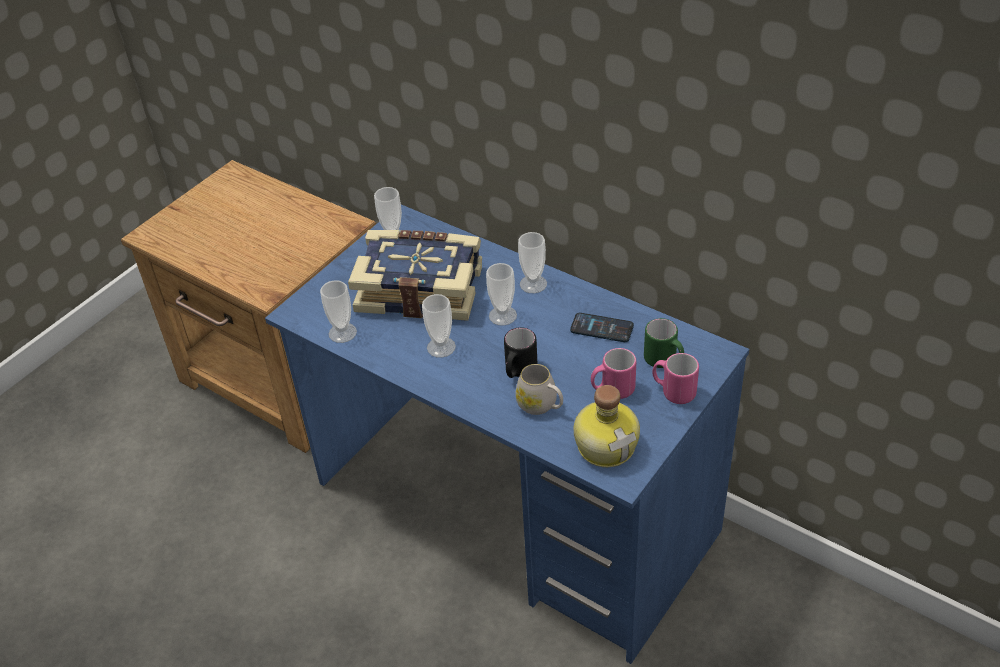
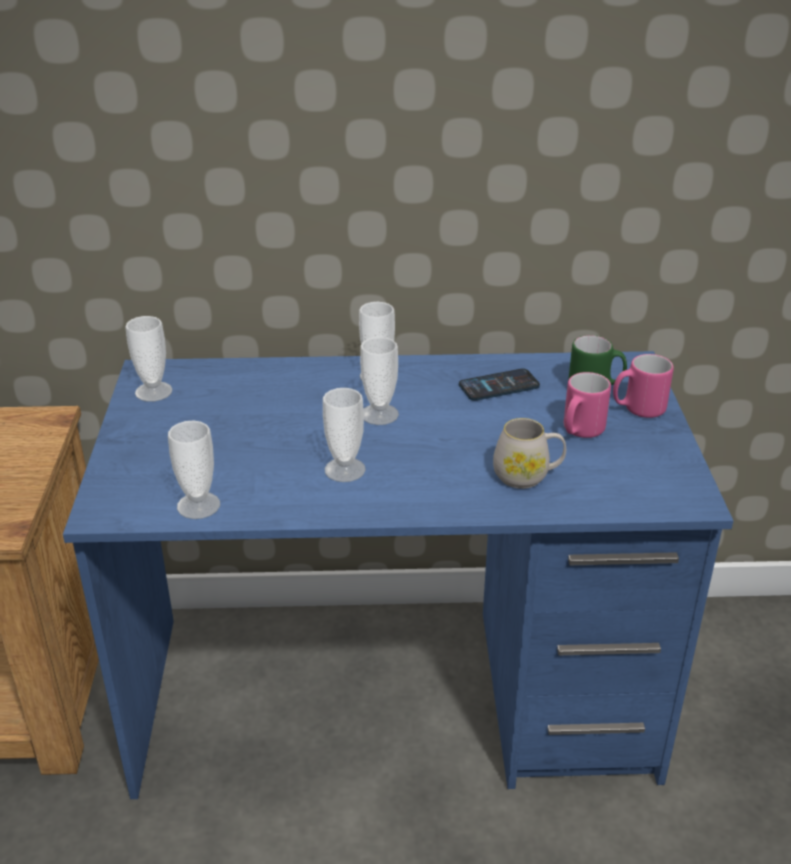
camera: 40 degrees left, 10 degrees down
(420, 288) = (249, 425): book -> none
(518, 371) = (463, 456): black mug -> none
(606, 445) = (639, 480): bottle -> none

